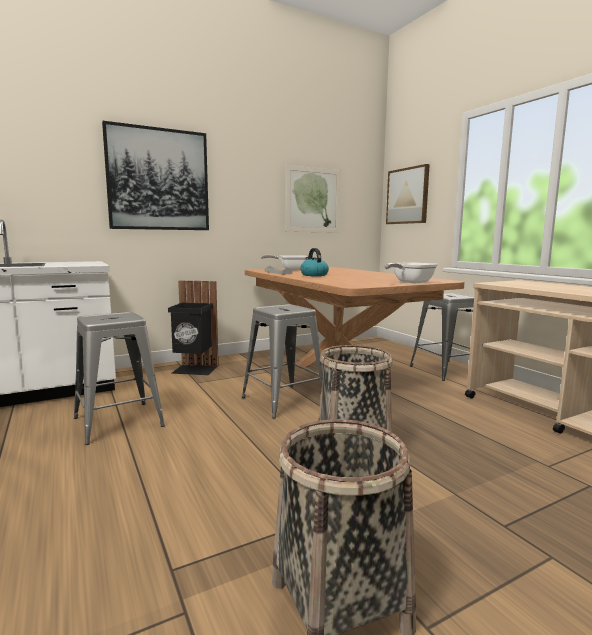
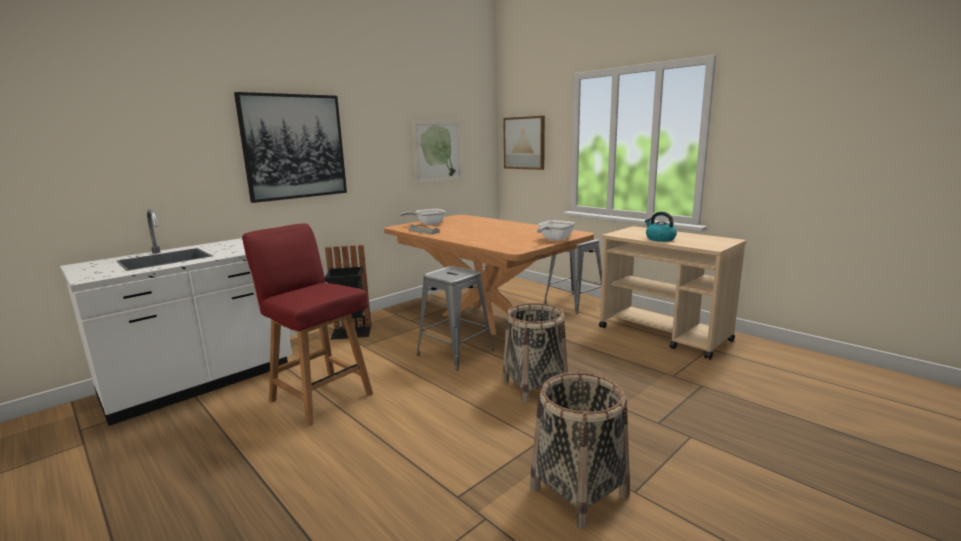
camera: 15 degrees left, 5 degrees up
(118, 422) = (320, 396): grey stool -> red chair
(314, 275) = (461, 233): kettle -> kettle (659, 239)

